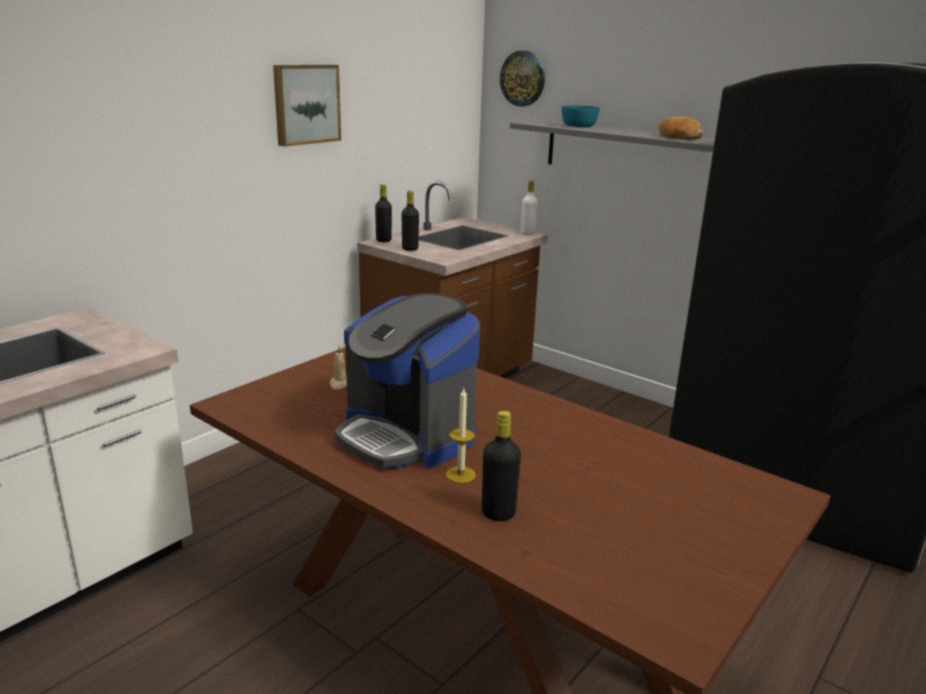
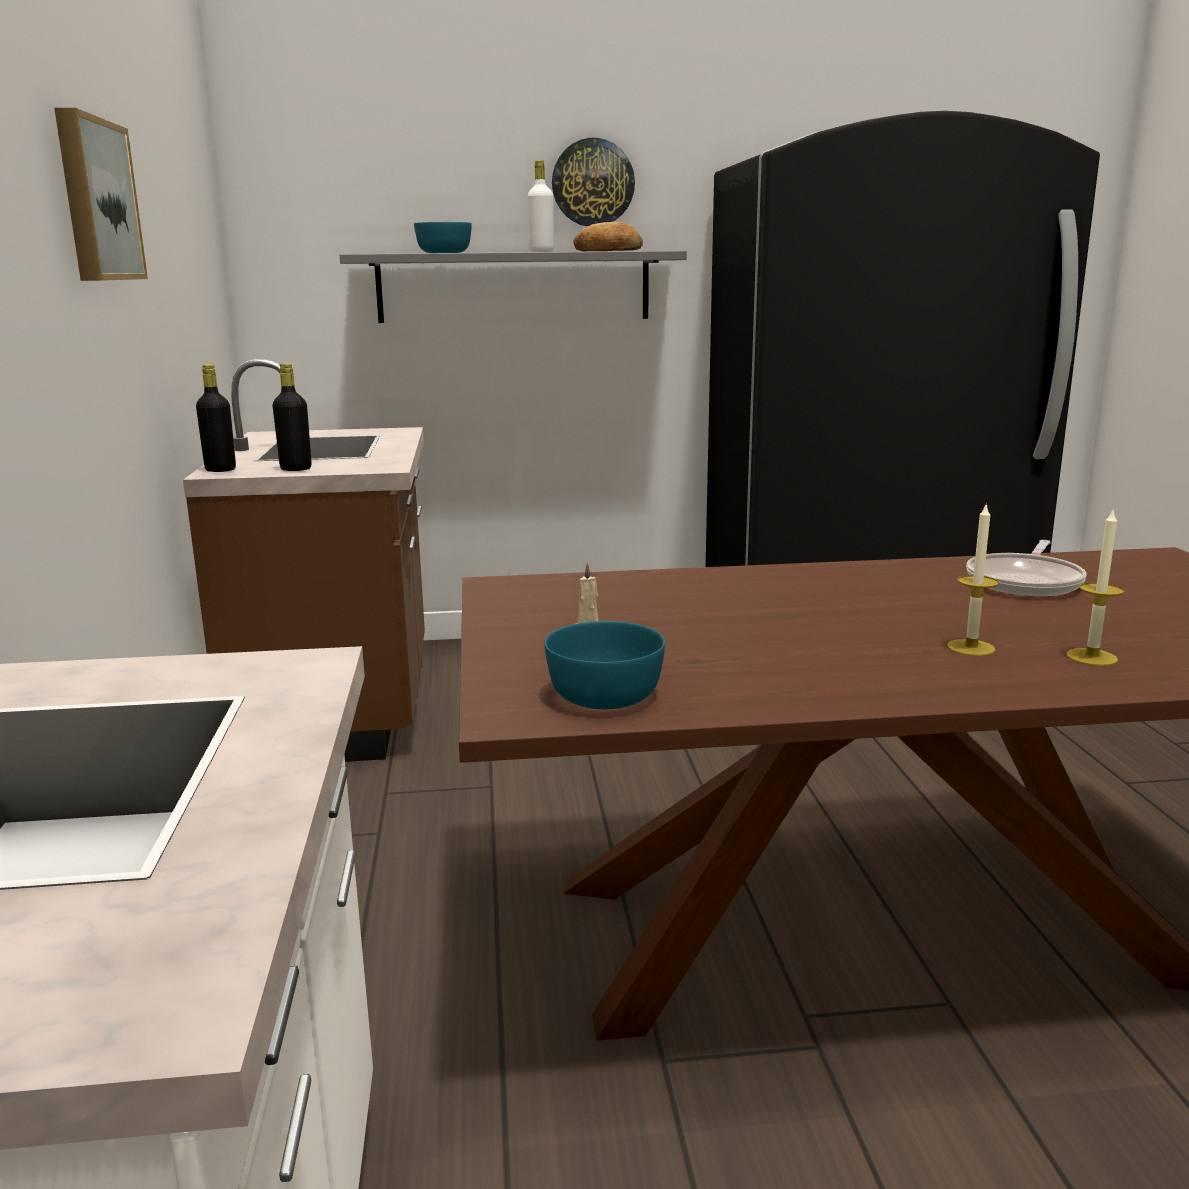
camera: 45 degrees left, 5 degrees down
(270, 412) = (605, 695): none -> turquoise bowl
(407, 436) = (822, 644): coffee machine -> none
(498, 513) = (1091, 657): black bottle -> candle
(523, 78) = (307, 191): wall clock -> wall clock (593, 183)
(527, 233) = (396, 429): white bottle -> white bottle (541, 251)
(623, 461) = (1025, 582): none -> frying pan

